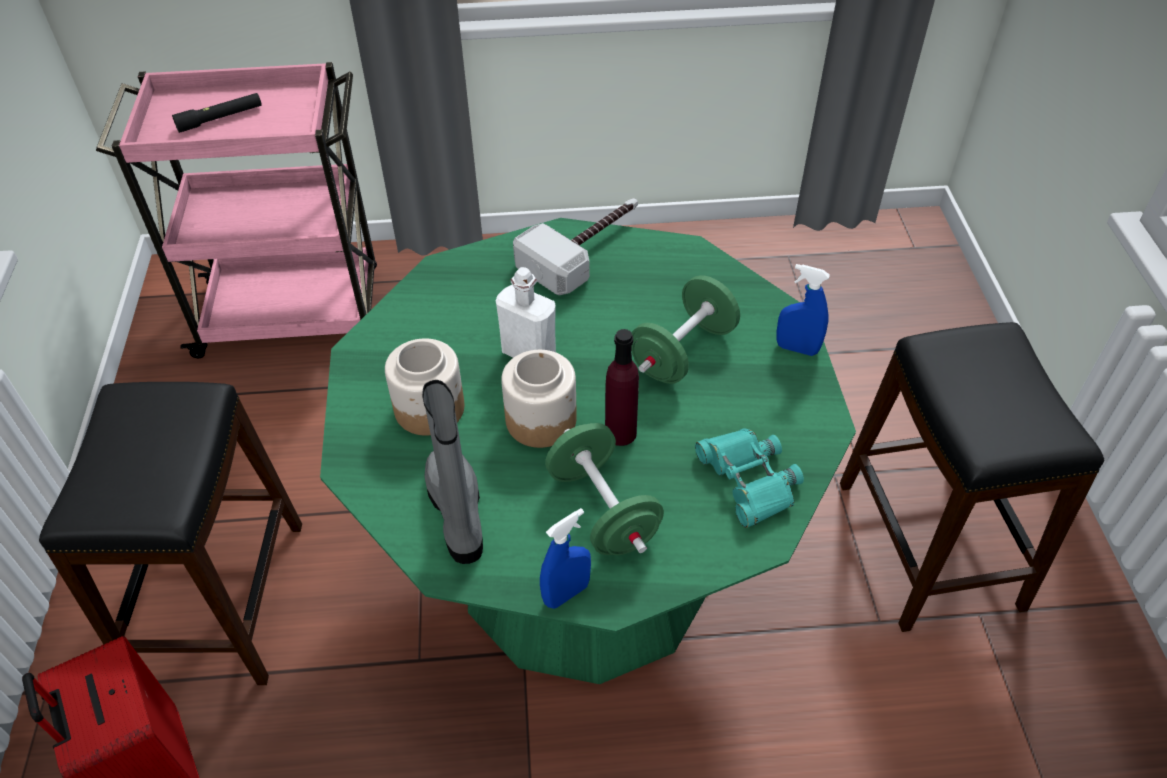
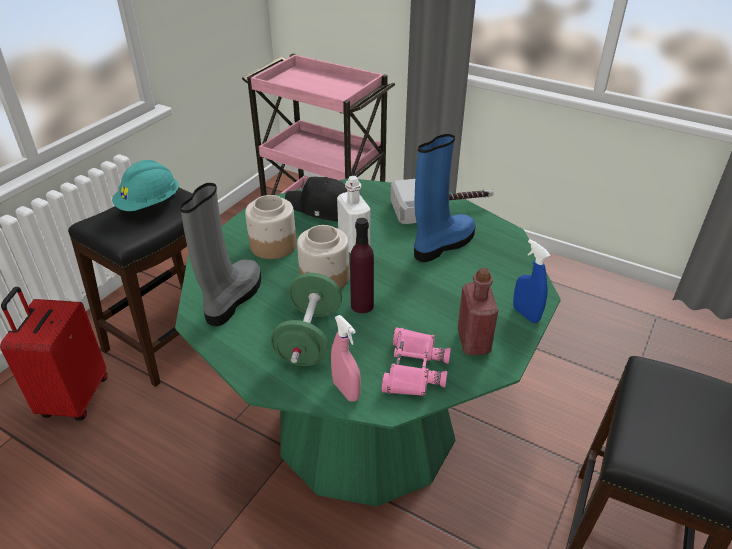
camera: 35 degrees right, 10 degrees down
(143, 433) = (149, 204): none -> turquoise hard hat
(220, 119) = (311, 85): black flashlight -> none
(436, 321) = (321, 208): none -> black cap
(566, 593) = (243, 368): blue spray bottle -> none
(633, 302) = (442, 245): none -> blue boot
(683, 352) = (446, 282): green dumbbell -> none
(705, 549) = (346, 390): none -> pink spray bottle
(748, 480) = (414, 369): turquoise binoculars -> pink binoculars
(776, 411) = (473, 341): none -> red bottle

